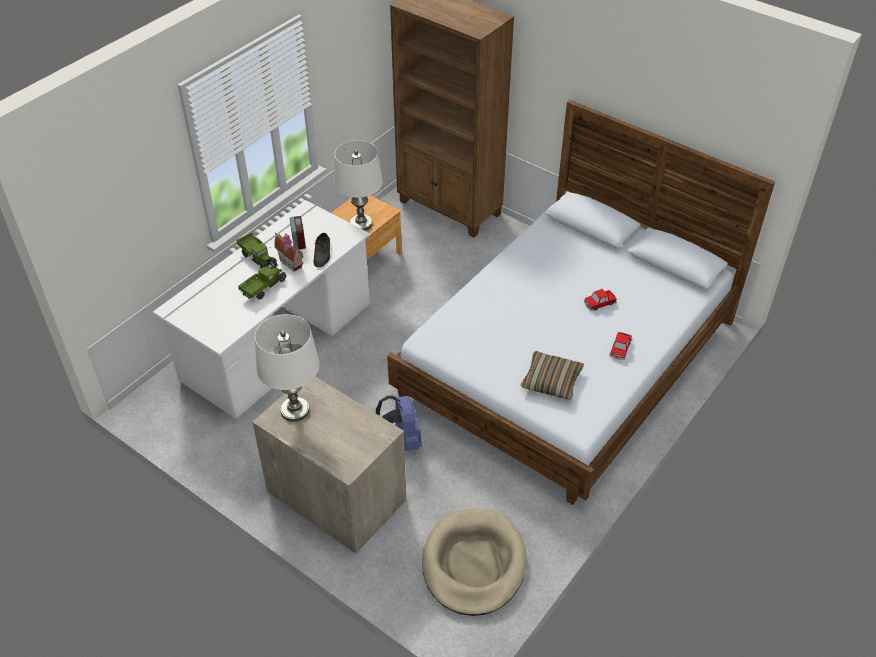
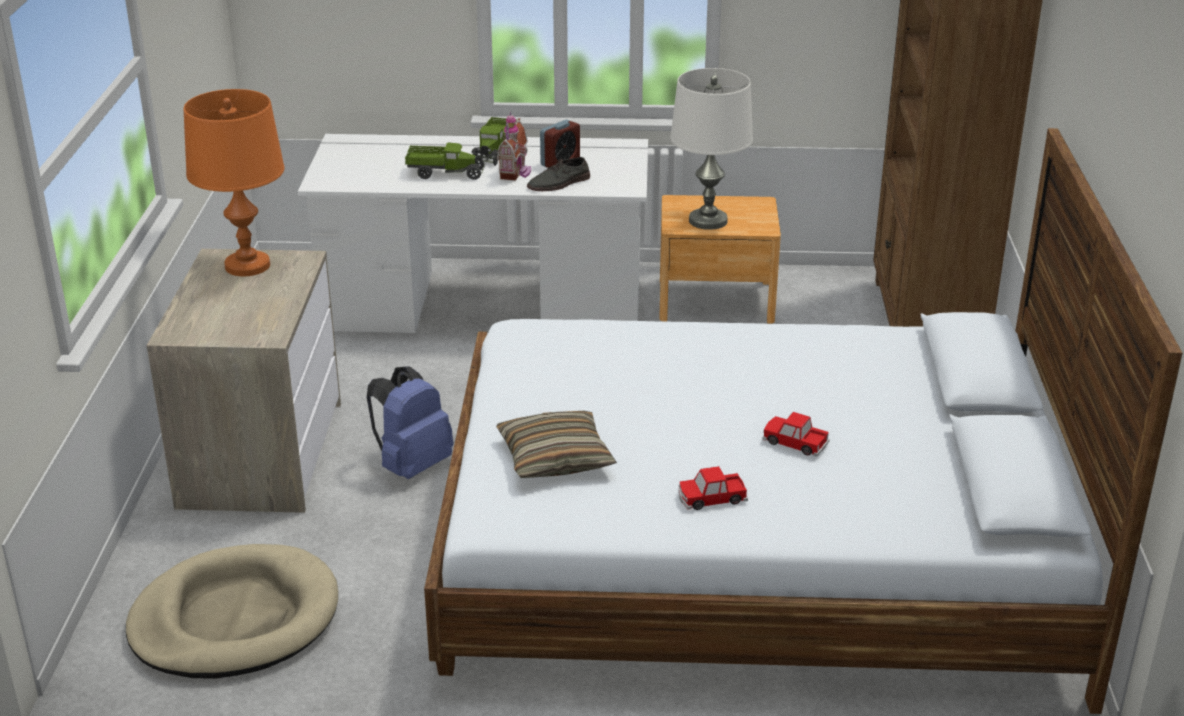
camera: 55 degrees right, 15 degrees down
(295, 410) = (247, 266): white table lamp -> orange table lamp

